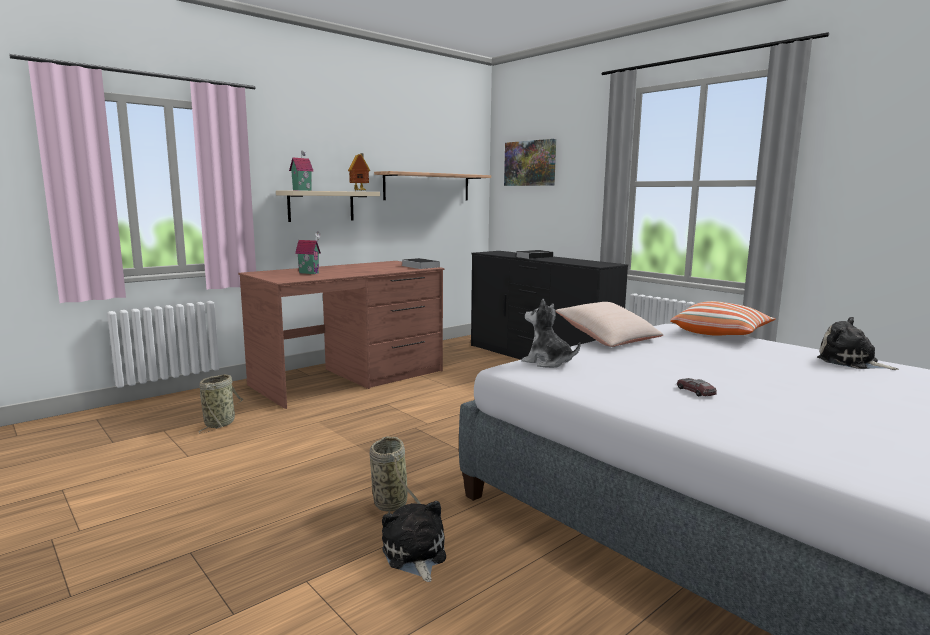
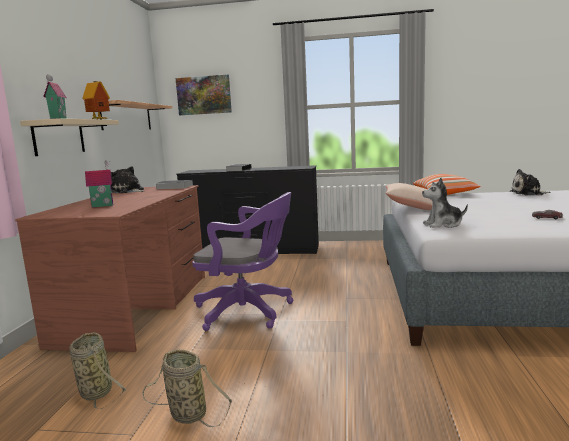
camera: 40 degrees left, 0 degrees up
(389, 502) = (382, 373): basket -> basket (186, 414)
(410, 411) = (248, 311): none -> purple office chair
(415, 555) = (471, 393): plush toy -> plush toy (128, 191)

